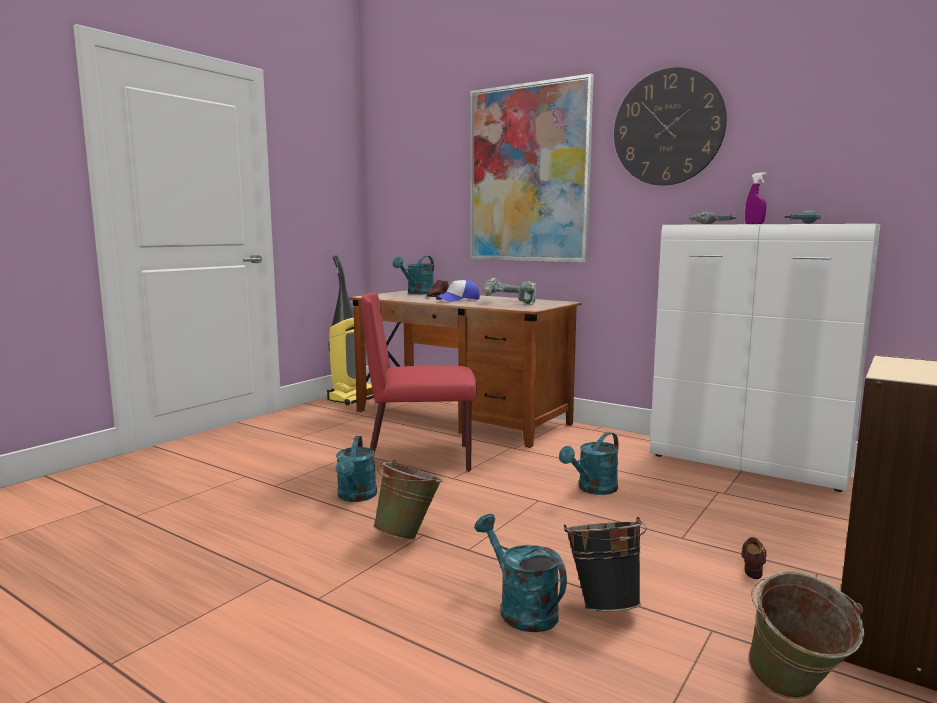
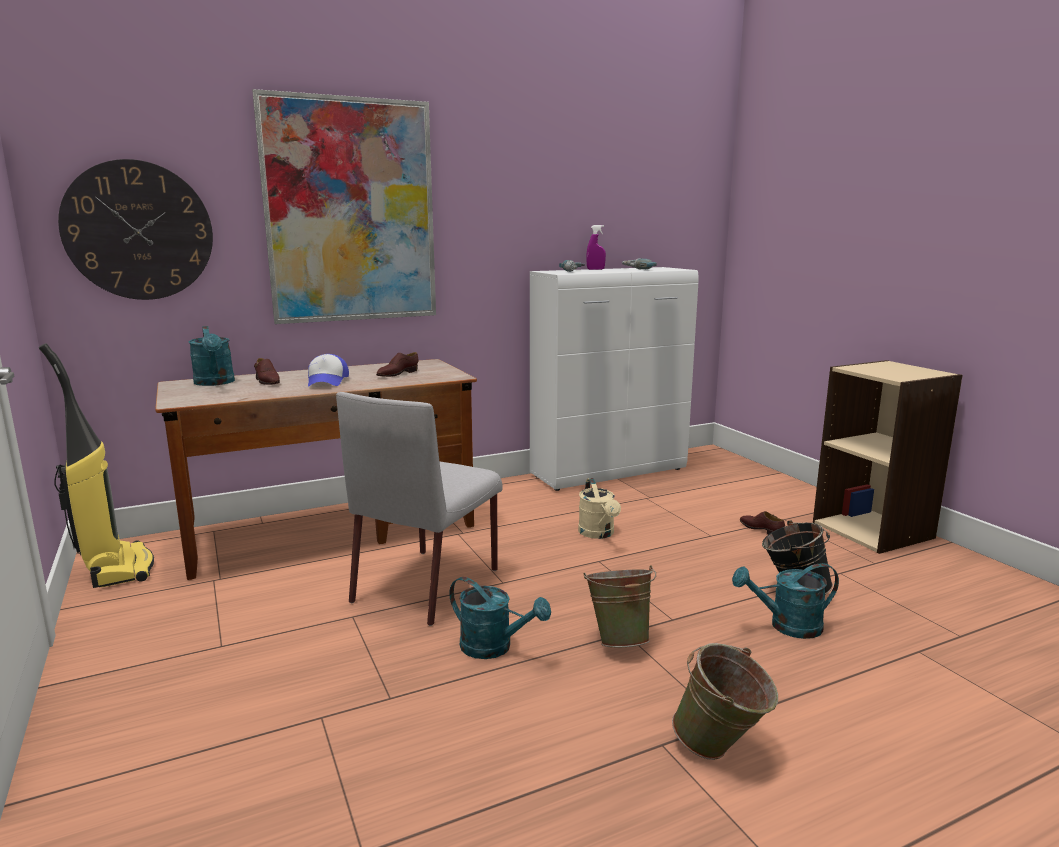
camera: 60 degrees left, 5 degrees up
(421, 459) = (428, 584): red chair -> grey chair
(508, 303) = (397, 374): power drill -> brown shoe
(593, 489) = (598, 534): turquoise watering can -> beige watering can
(668, 127) = (508, 174): wall clock -> wall clock (138, 231)
(793, 696) = (914, 578): green bucket -> green bucket (721, 751)

